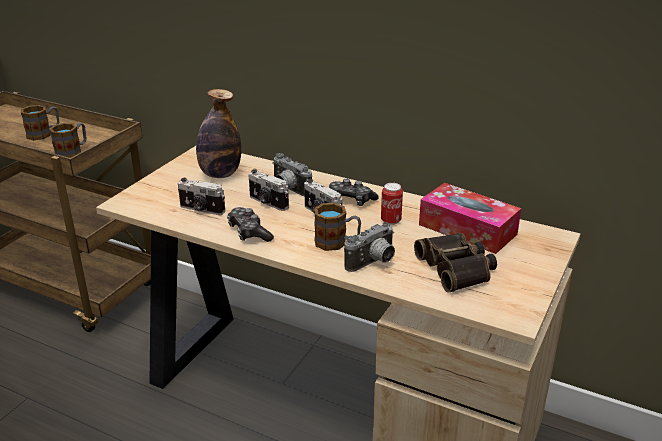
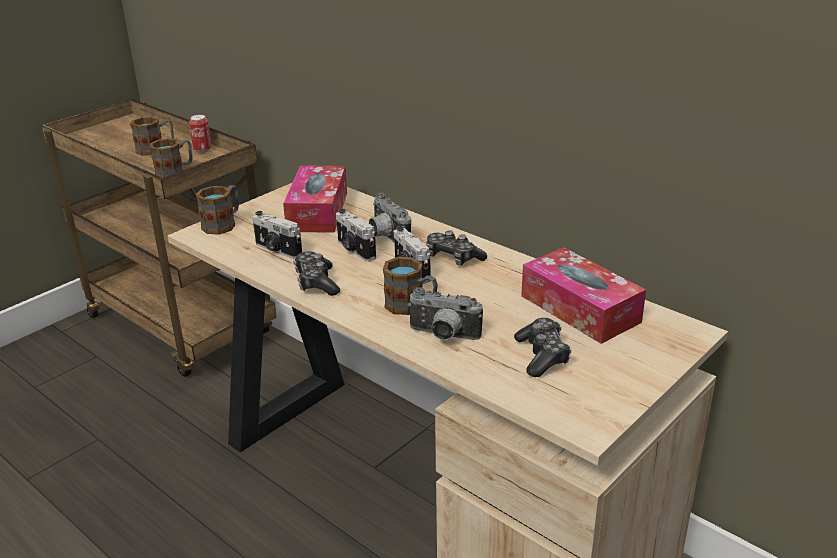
camera: 15 degrees right, 0 degrees up
(142, 192) = (223, 223): none -> mug
(220, 174) = (318, 211): bottle -> tissue box
(373, 263) = (443, 336): camera -> camera turned 45 degrees clockwise
(390, 220) = (489, 287): can -> can (202, 150)
(457, 268) = (542, 356): binoculars -> game controller

